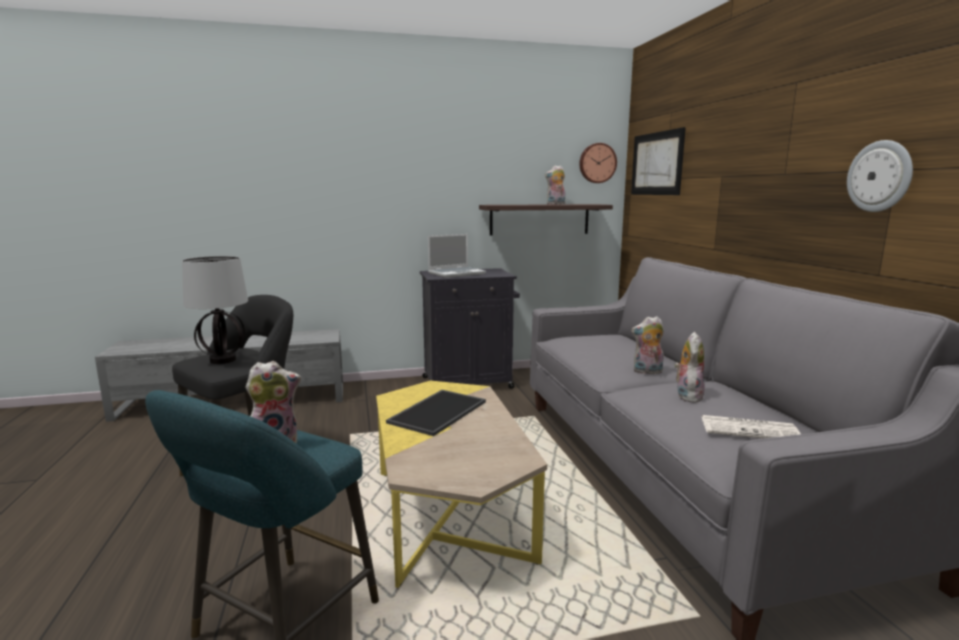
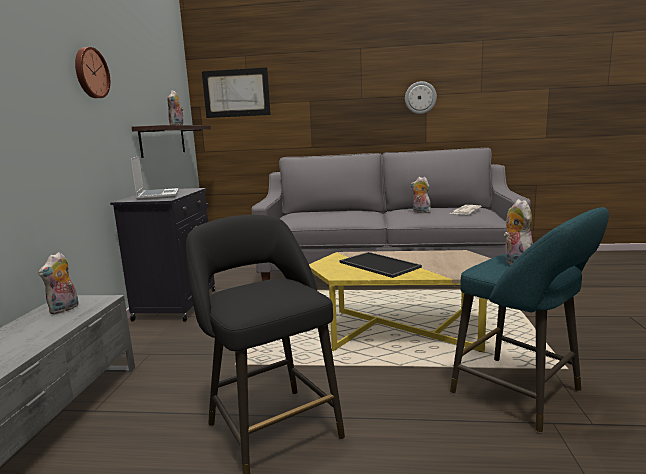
camera: 70 degrees left, 0 degrees up
(223, 360) = (276, 293): table lamp -> none
(597, 163) = (179, 91): wall clock -> wall clock (90, 73)
(647, 372) = (373, 215): plush toy -> plush toy (64, 309)

